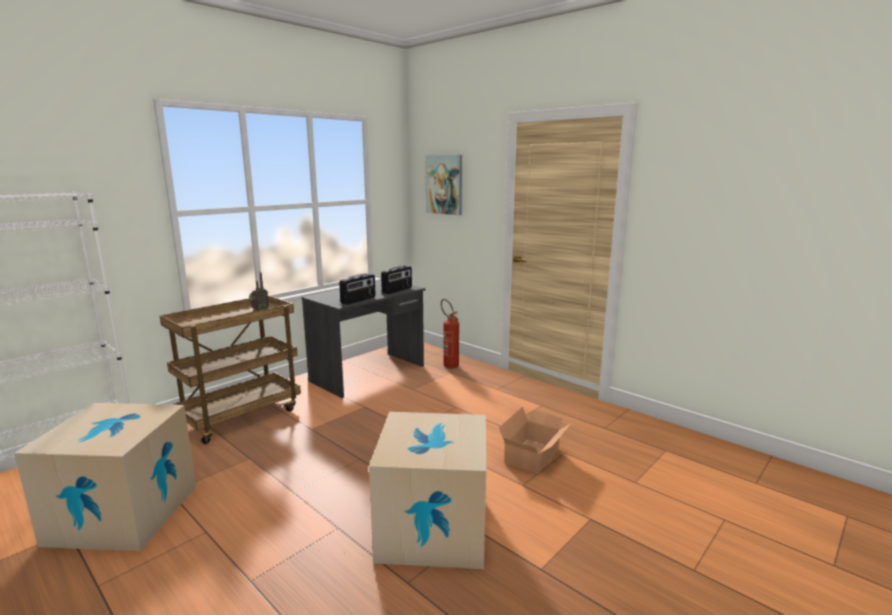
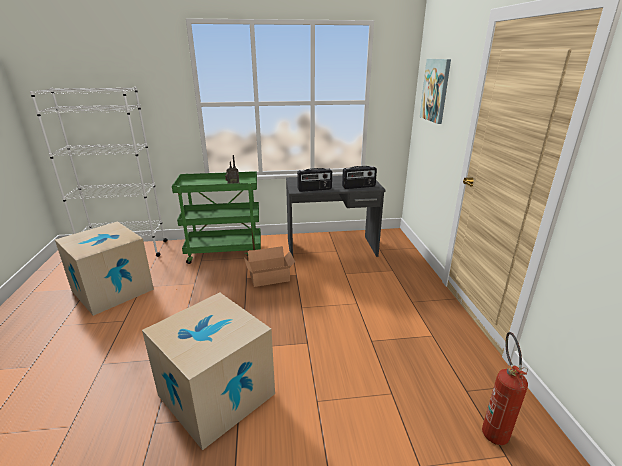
camera: 40 degrees right, 10 degrees up
(241, 415) = (225, 252): brown cart -> green cart
(448, 364) = (400, 262): fire extinguisher -> fire extinguisher (493, 428)
(534, 456) = (361, 381): cardboard box -> cardboard box (271, 278)

